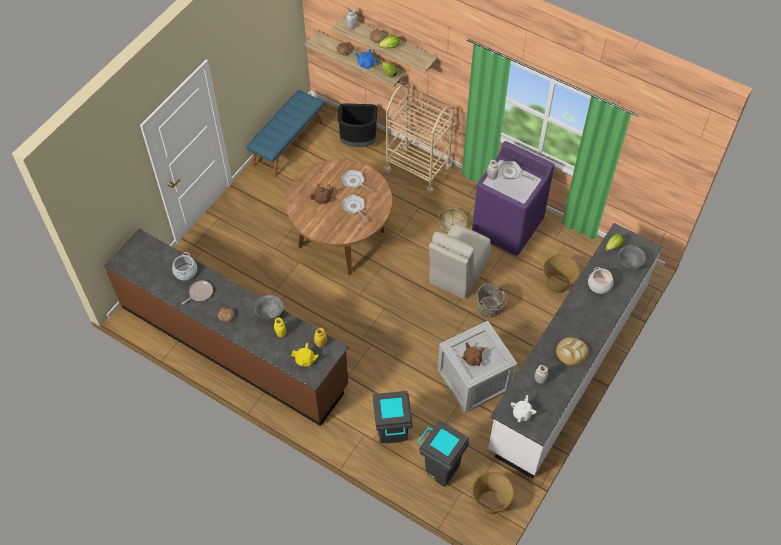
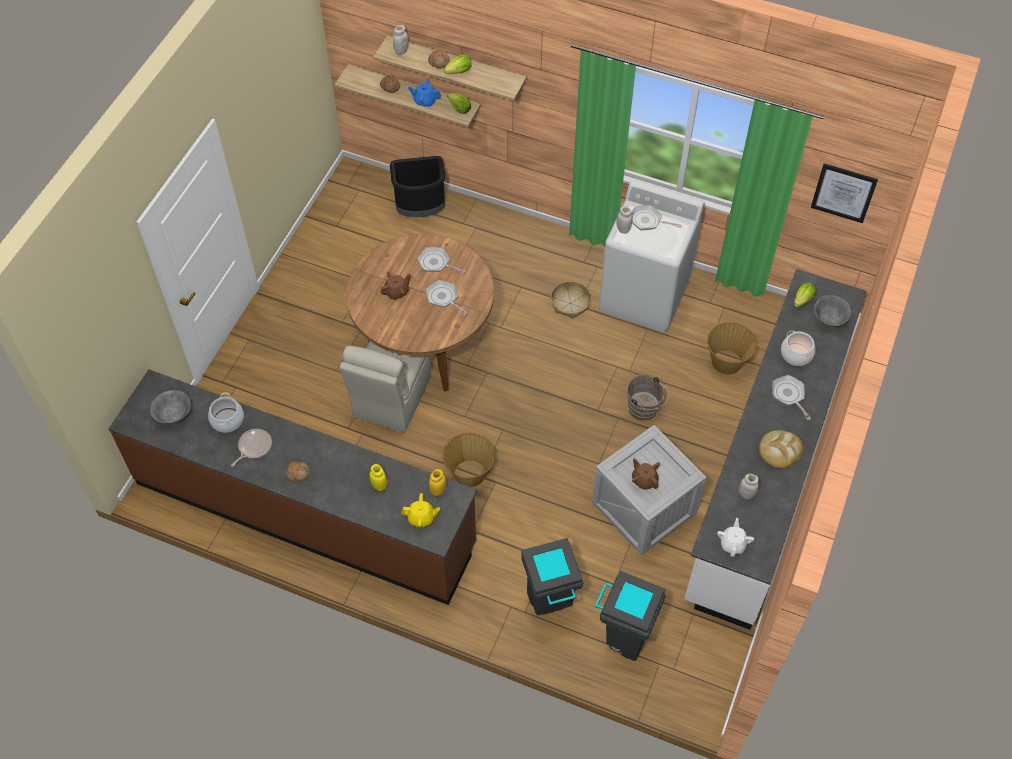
camera: 10 degrees left, 0 degrees up
(270, 313) = (359, 460): grey bowl -> grey bowl (174, 416)
(287, 143) = (324, 225): blue bench -> none
(417, 169) = (508, 235): beige cart -> none
(457, 273) = (591, 368): beige chair -> beige chair (391, 398)
(490, 502) = (701, 671): basket -> basket (469, 473)
(507, 227) = (644, 296): purple washing machine -> white washing machine
(587, 313) = (789, 395): none -> frying pan
(653, 172) = (843, 192): none -> picture

